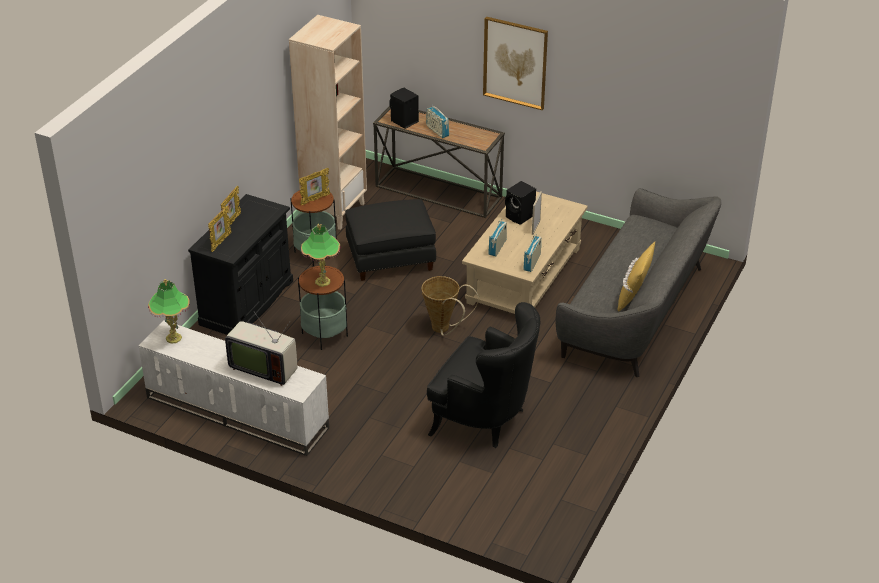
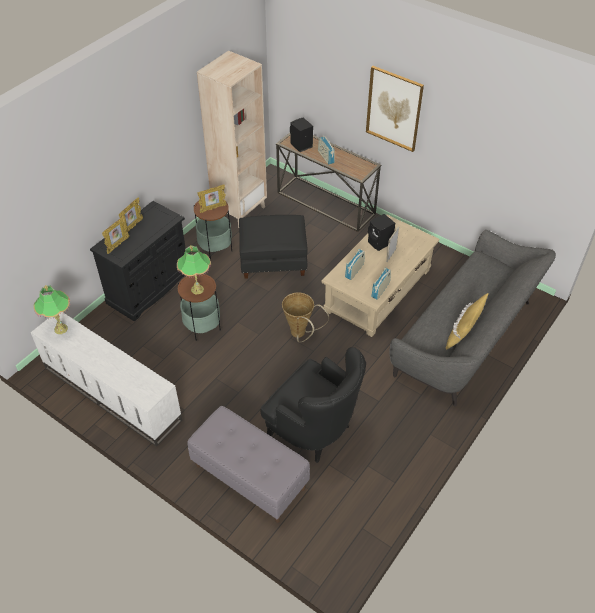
camera: 10 degrees right, 10 degrees up
(264, 368) = (125, 370): television -> none
(422, 470) = (249, 477): none -> grey bench

